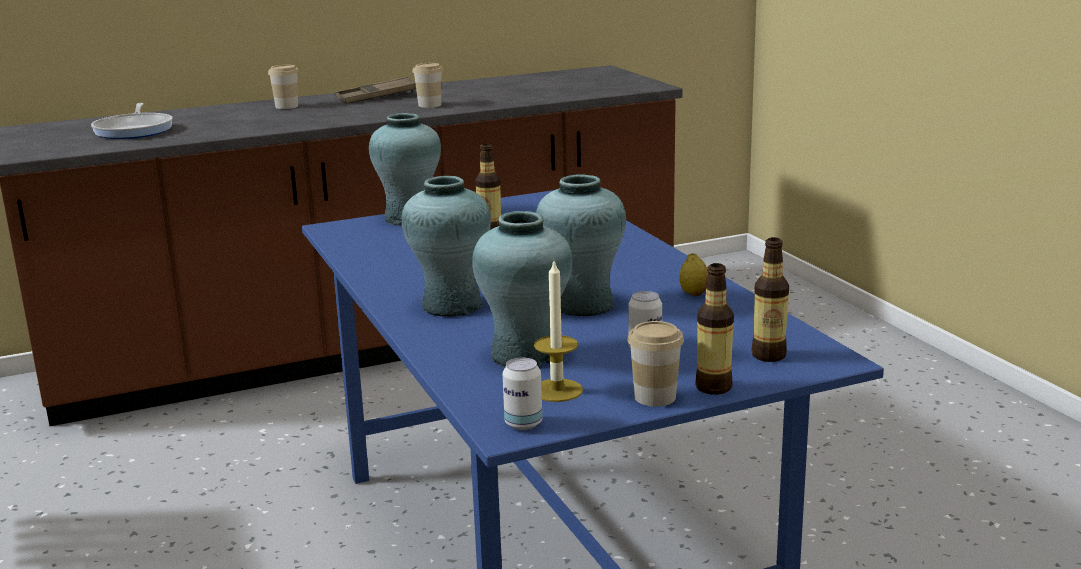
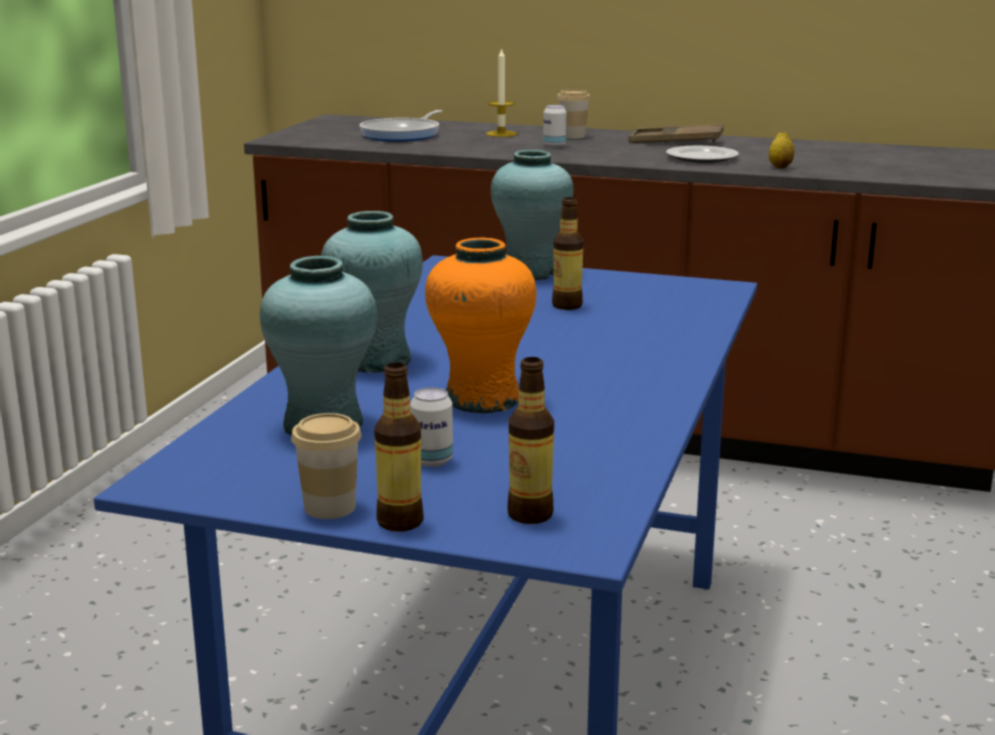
camera: 40 degrees right, 0 degrees up
(429, 105) = (702, 158): cup -> plate
(523, 424) = (178, 483): can -> can (554, 146)
(557, 390) = (271, 466): candle -> candle (501, 134)
(583, 305) = (482, 399): turquoise vase -> orange vase
(694, 294) = (613, 426): lemon -> lemon (780, 167)

